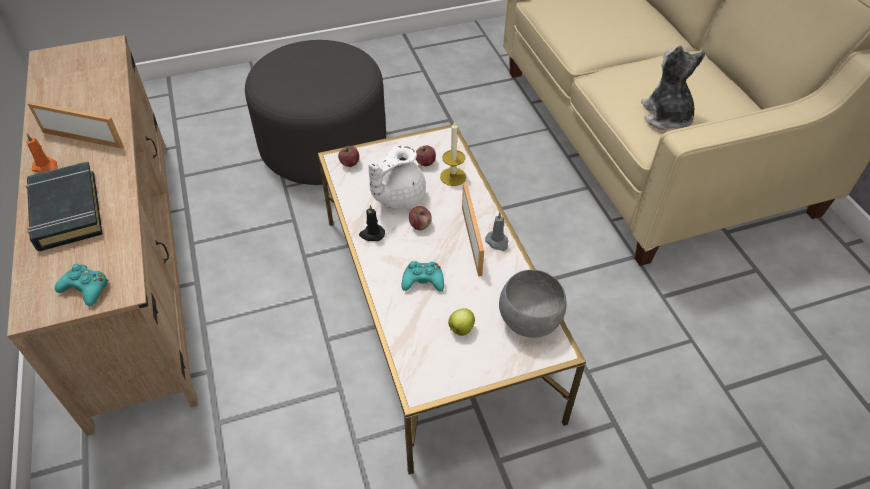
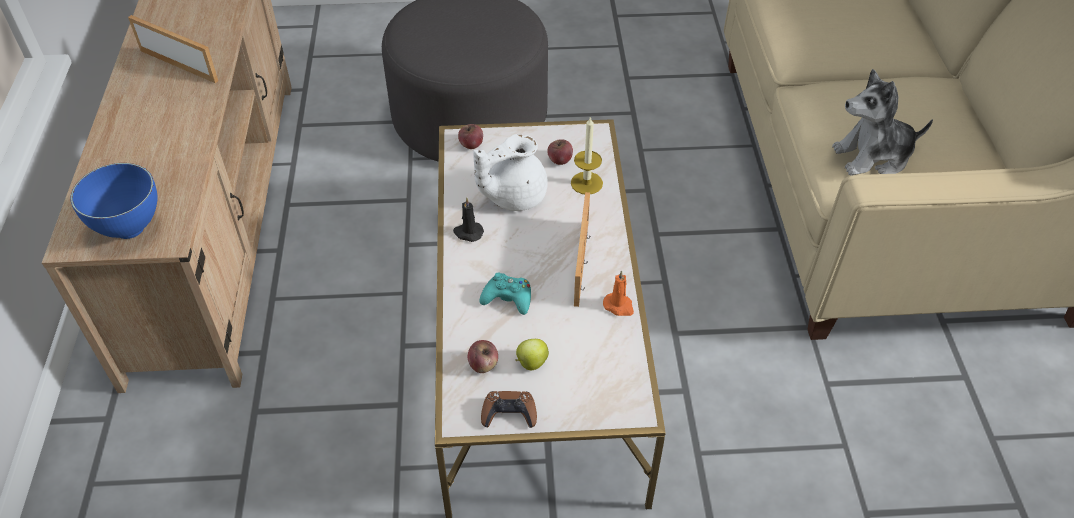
camera: 15 degrees right, 0 degrees up
(46, 167) = (132, 90): orange candle -> orange candle (619, 306)
(66, 211) = (138, 142): black book -> none
(86, 288) = (132, 230): turquoise game controller -> blue bowl
(420, 225) = (527, 233): apple -> apple (483, 364)
(457, 375) = (509, 413): none -> brown game controller
(497, 242) = (611, 271): grey candle -> none
(529, 320) = (615, 369): grey bowl -> none
(666, 116) = (873, 157): plush toy -> plush toy turned 105 degrees counterclockwise

